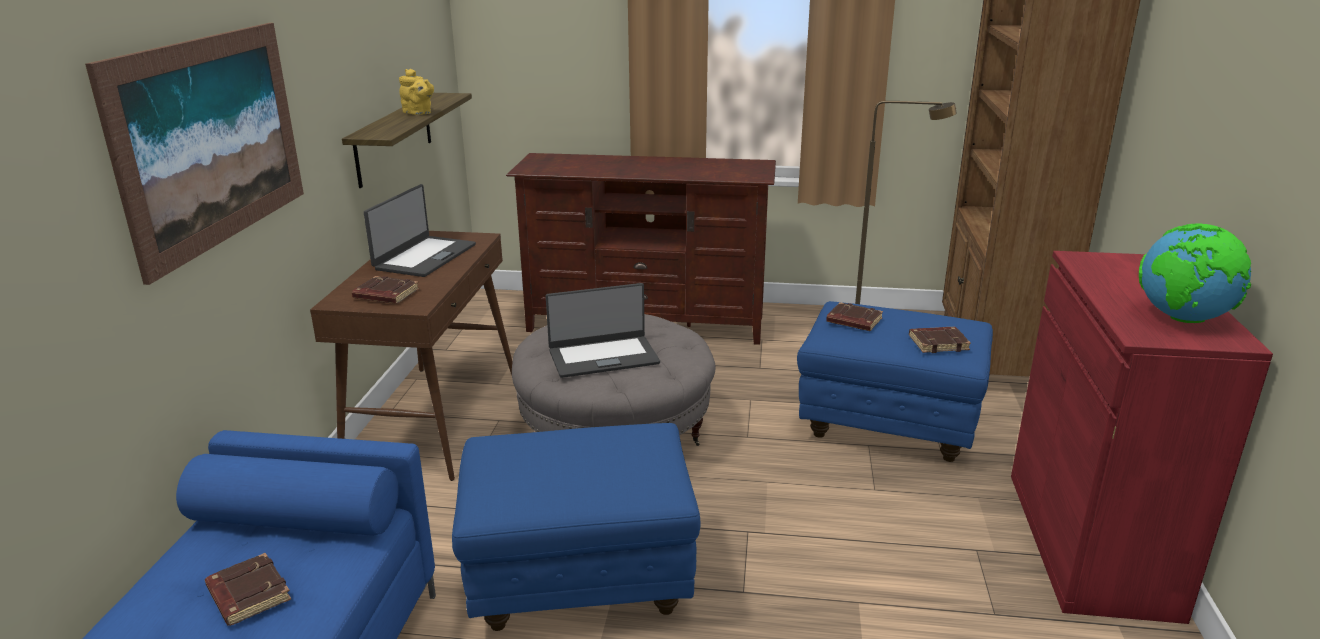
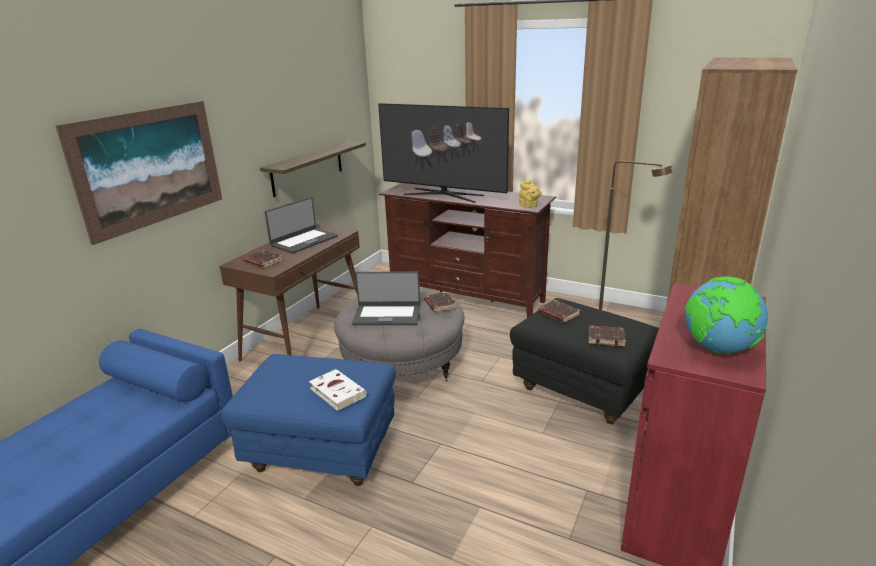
camera: 20 degrees right, 0 degrees up
(247, 594) = (102, 421): brown book -> brown book (439, 304)
(419, 113) = (319, 154): yellow teapot -> yellow teapot (529, 206)
(611, 169) = (443, 195): none -> television
(630, 473) = (336, 392): none -> white book
(889, 427) = (582, 391): blue ottoman -> black ottoman

